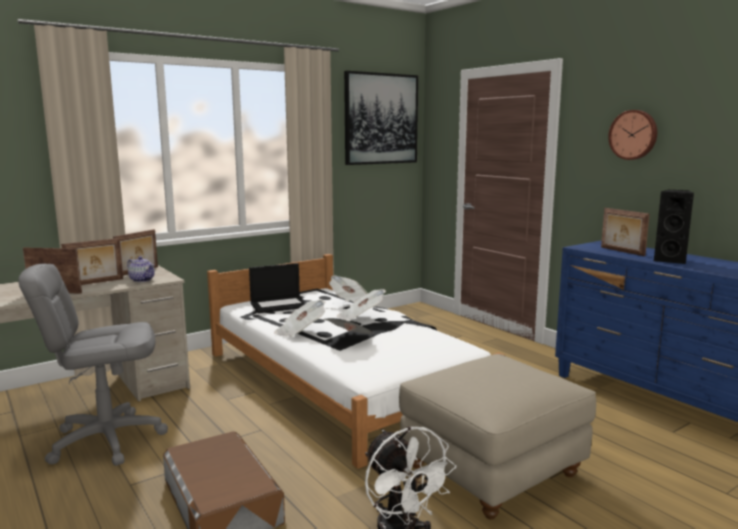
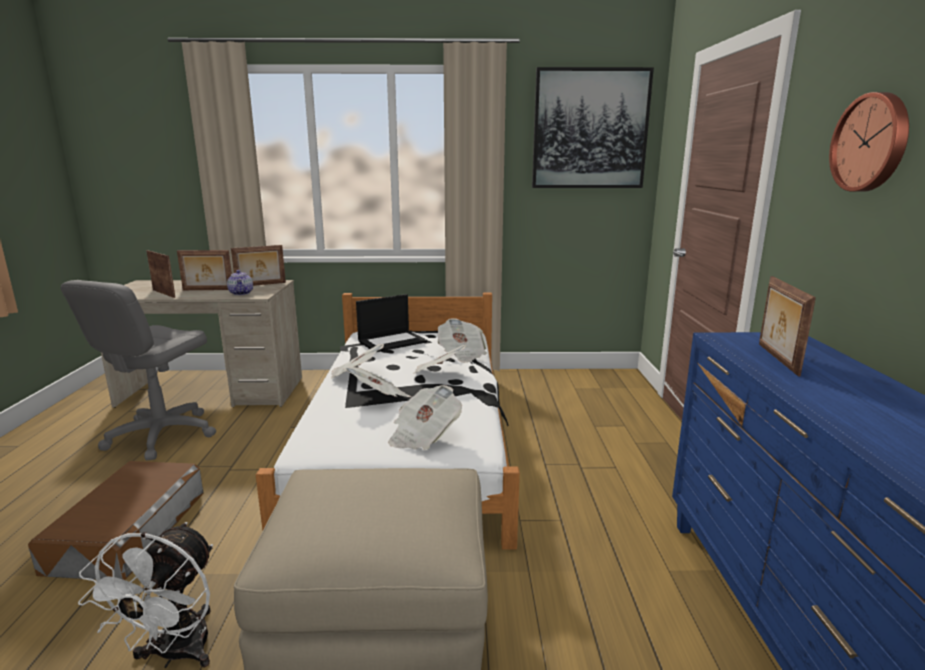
camera: 35 degrees right, 5 degrees up
(107, 440) = (161, 435): grey office chair -> grey office chair turned 90 degrees counterclockwise
(280, 305) = (392, 341): laptop -> laptop turned 45 degrees counterclockwise
(425, 351) = (423, 436): none -> newspaper
(670, 260) = (832, 395): black speaker -> none

